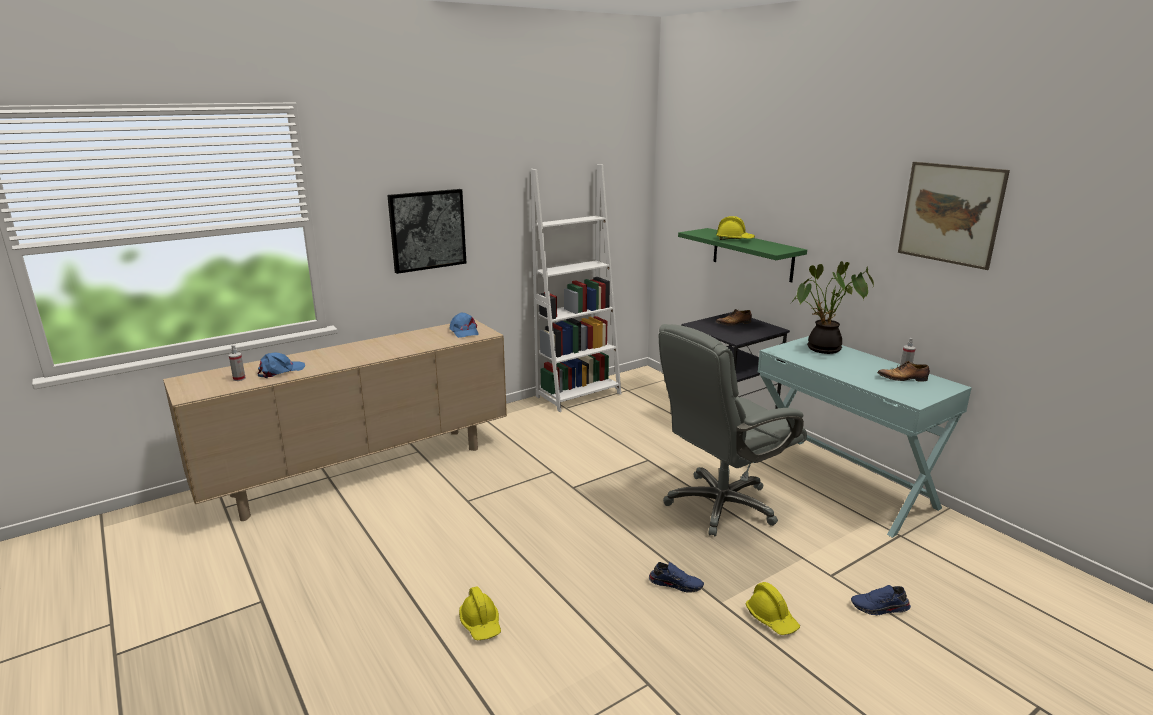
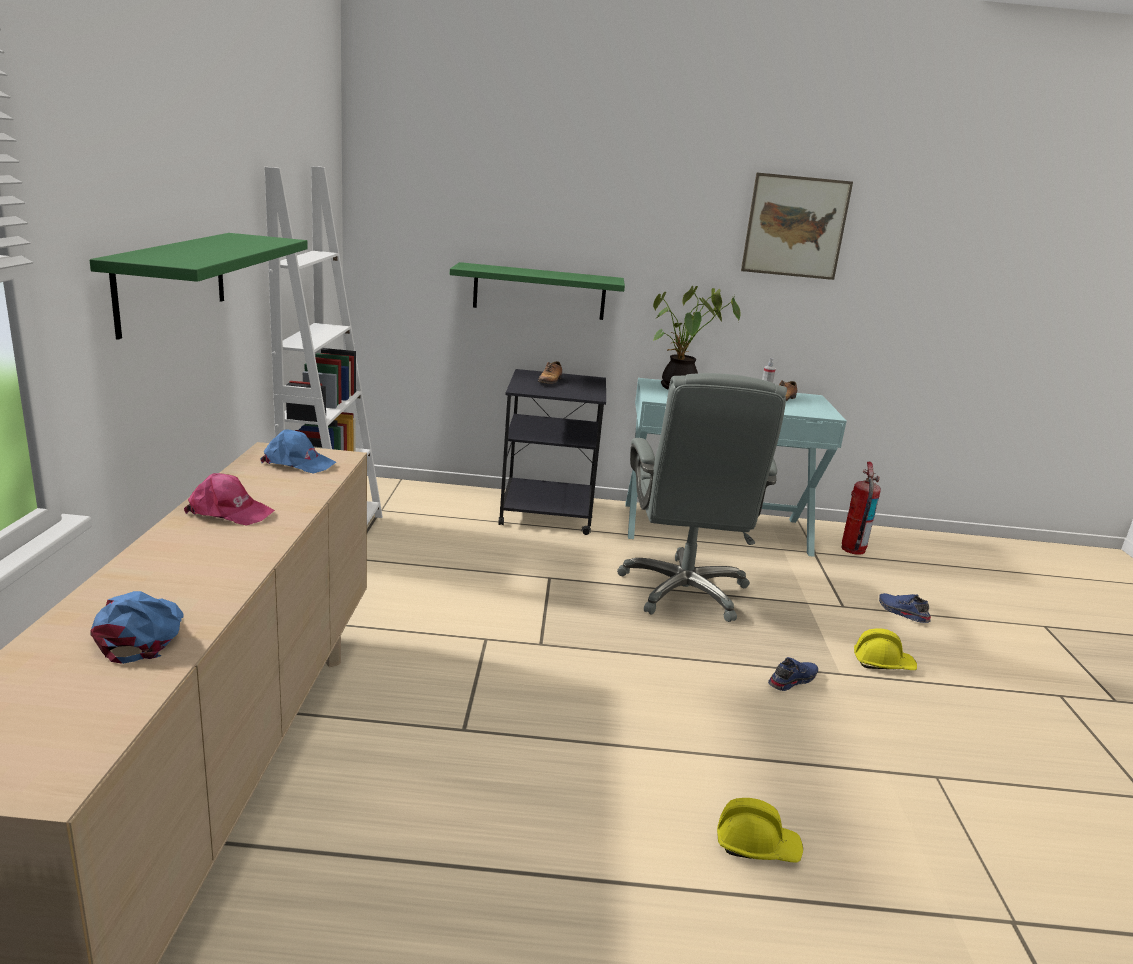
camera: 55 degrees left, 0 degrees up
(239, 379) = (82, 689): spray bottle -> none
(393, 343) = (229, 512): none -> pink cap
(427, 230) = (172, 281): picture -> green shelf
(734, 239) = (534, 272): yellow hard hat -> none
(879, 608) = (902, 613): blue shoe -> blue shoe turned 105 degrees clockwise
(951, 551) = (852, 549): none -> fire extinguisher

